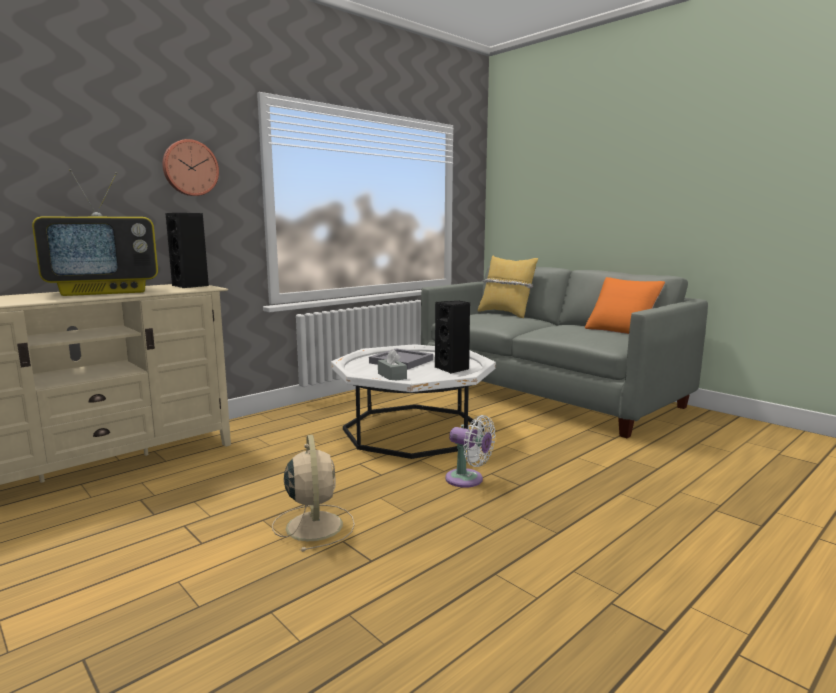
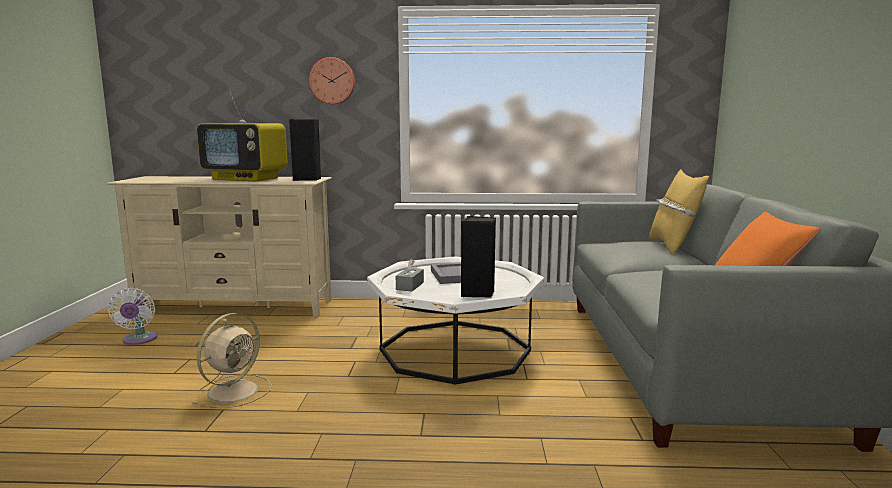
camera: 45 degrees right, 0 degrees up
(468, 480) = (392, 409): white fan -> white fan (138, 340)

